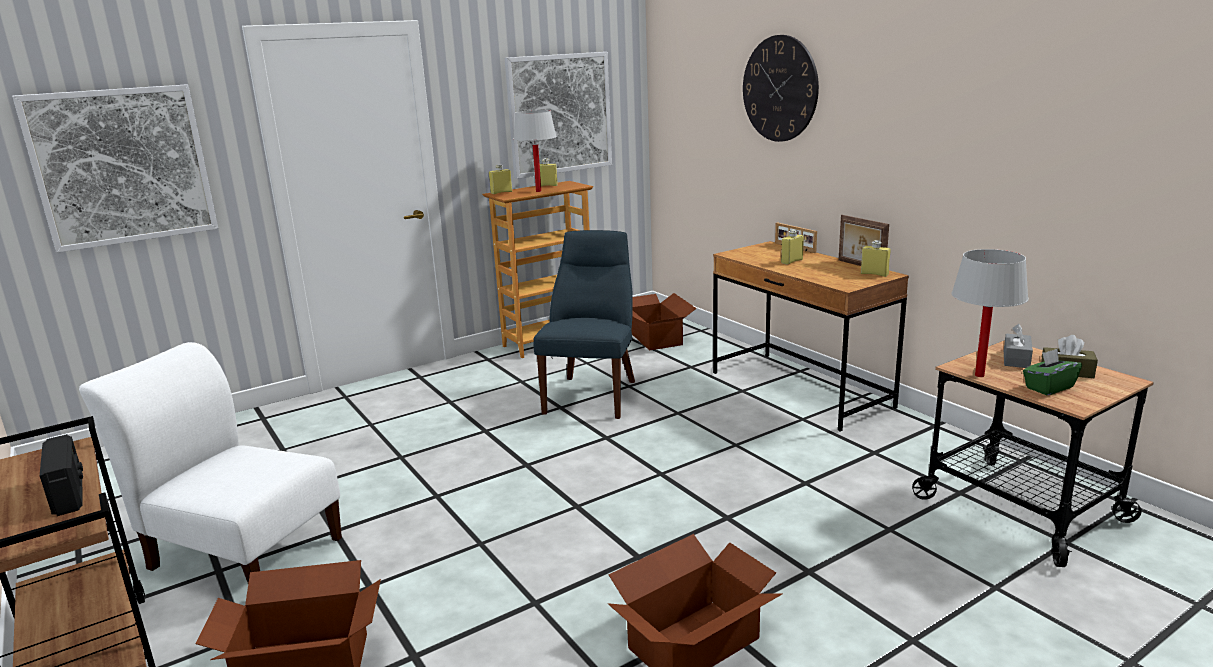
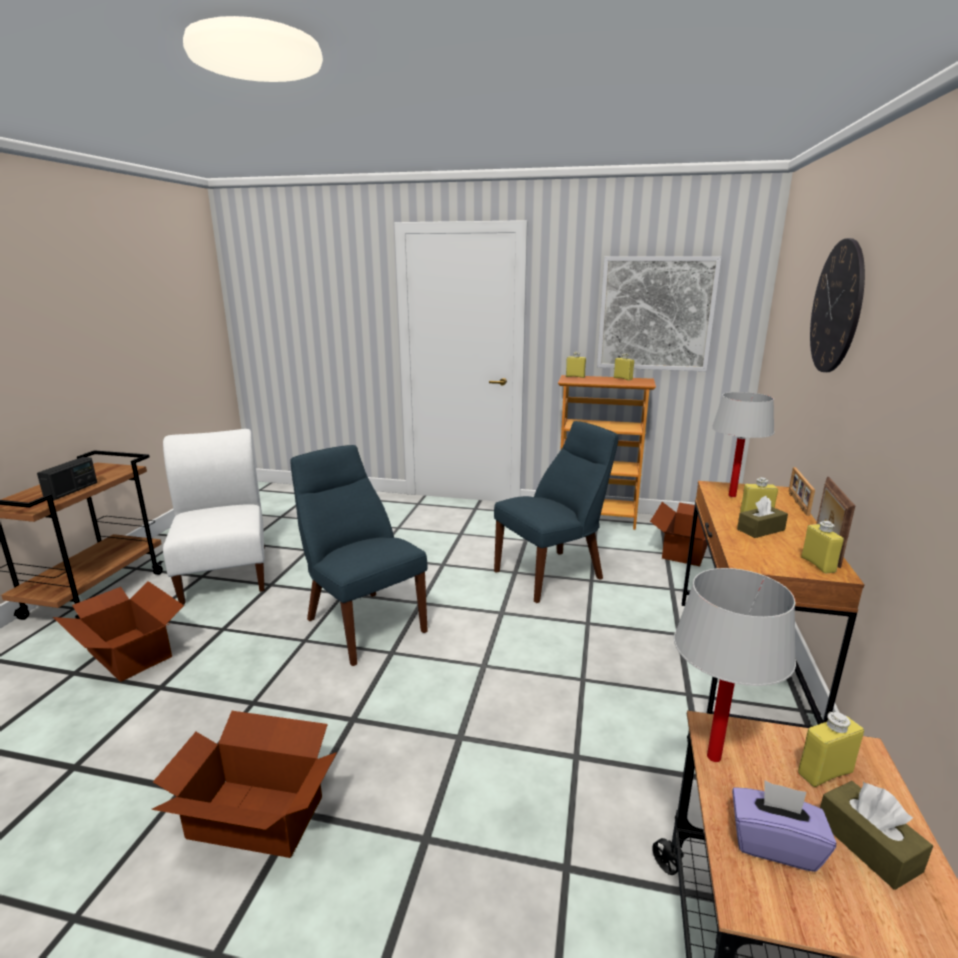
camera: 45 degrees right, 0 degrees up
(122, 166) = (314, 313): picture -> none
(506, 503) = (362, 623): none -> blue chair
(538, 191) = (601, 381): white table lamp -> white table lamp (732, 496)
(812, 268) = (760, 530): none -> brown tissue box
(1016, 359) = (825, 772): grey tissue box -> yellow bottle
(1048, 387) = (774, 843): green tissue box -> purple tissue box

